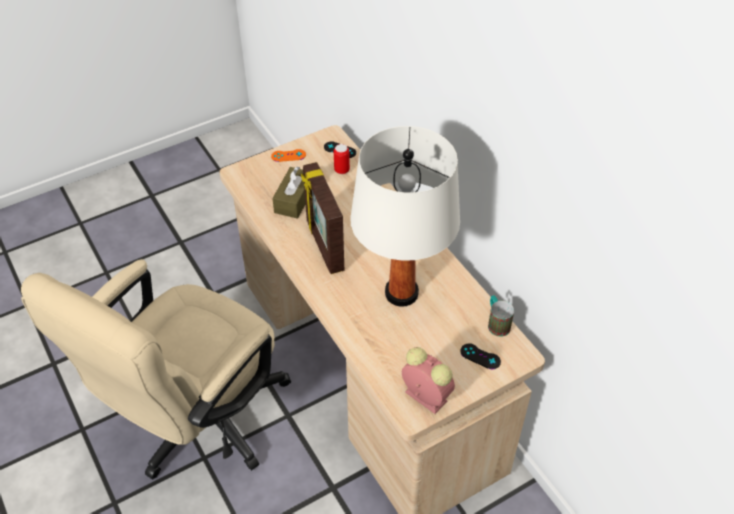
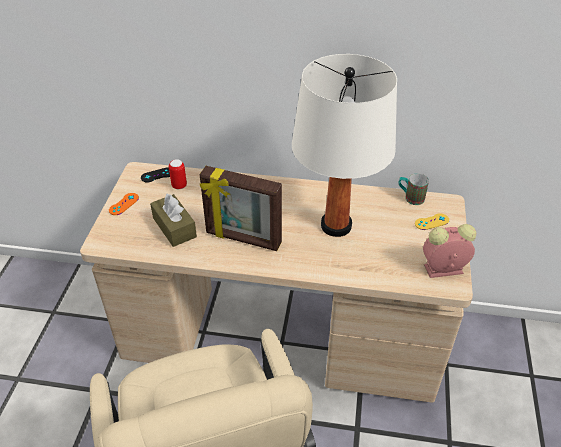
camera: 50 degrees left, 5 degrees down
(480, 356) = (431, 222): black game controller -> yellow game controller

